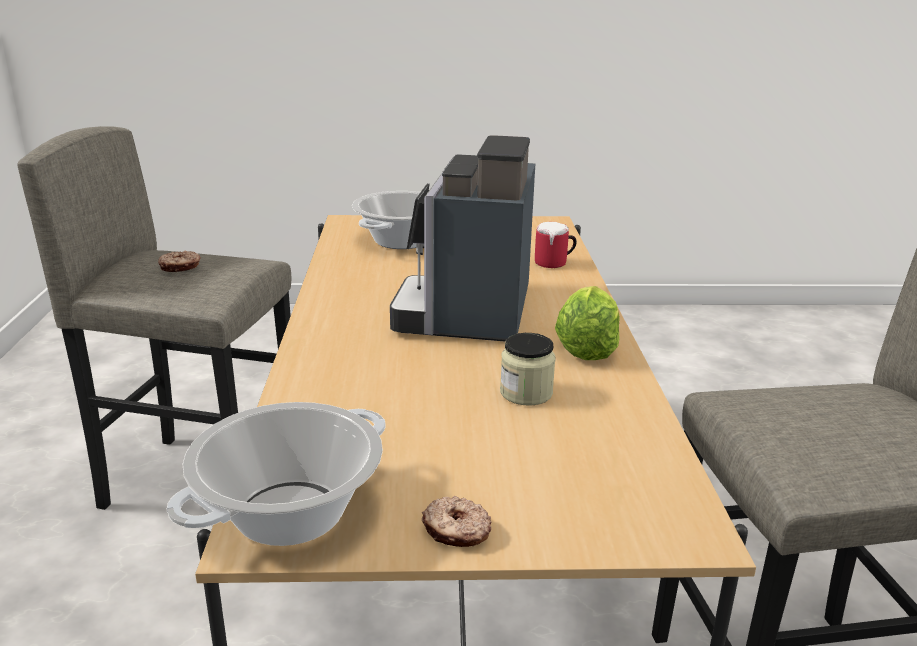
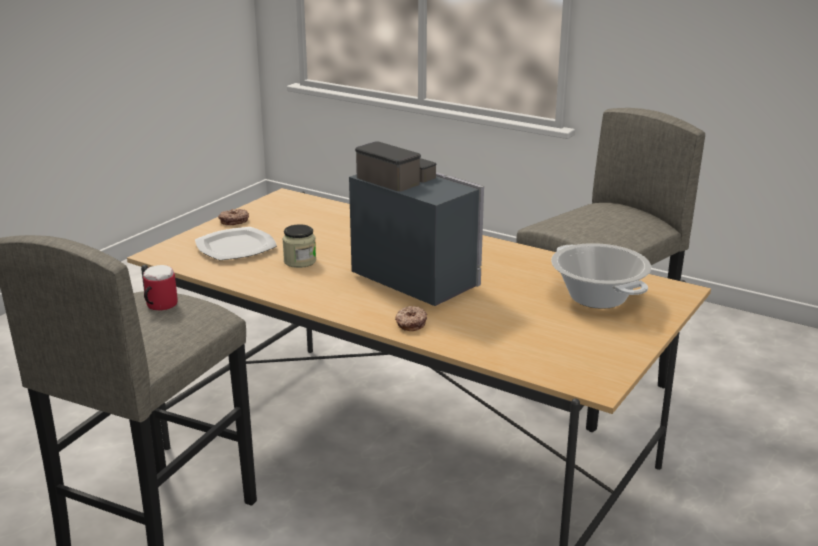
camera: 125 degrees right, 0 degrees up
(180, 267) = (597, 218): donut -> donut (410, 323)
(289, 513) = (290, 202): cooking pot -> none
(555, 263) = (472, 340): mug -> mug (158, 306)
(558, 466) = (235, 247): none -> plate
(587, 348) = (319, 294): lettuce -> none

